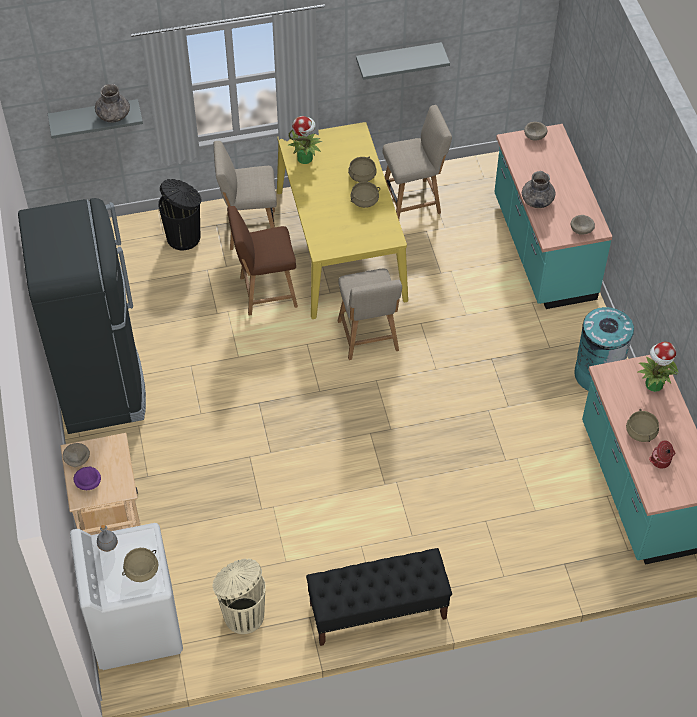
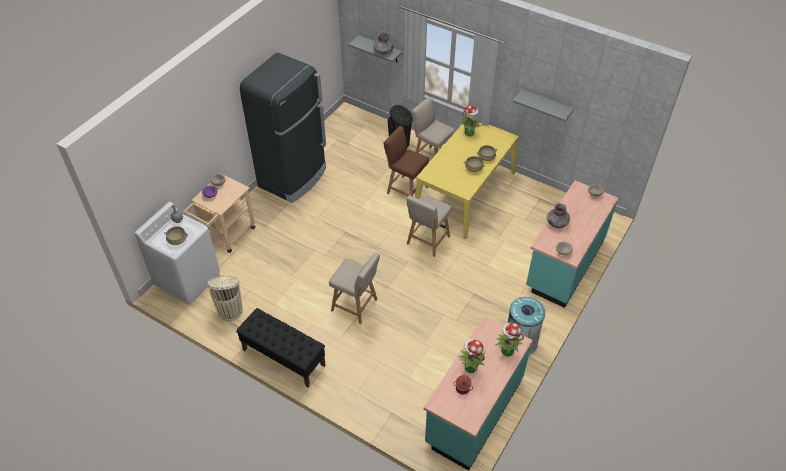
camera: 45 degrees right, 5 degrees down
(414, 200) = (524, 198): beige chair -> beige chair (356, 306)
(641, 432) = (470, 367): beige cooking pot -> potted plant

